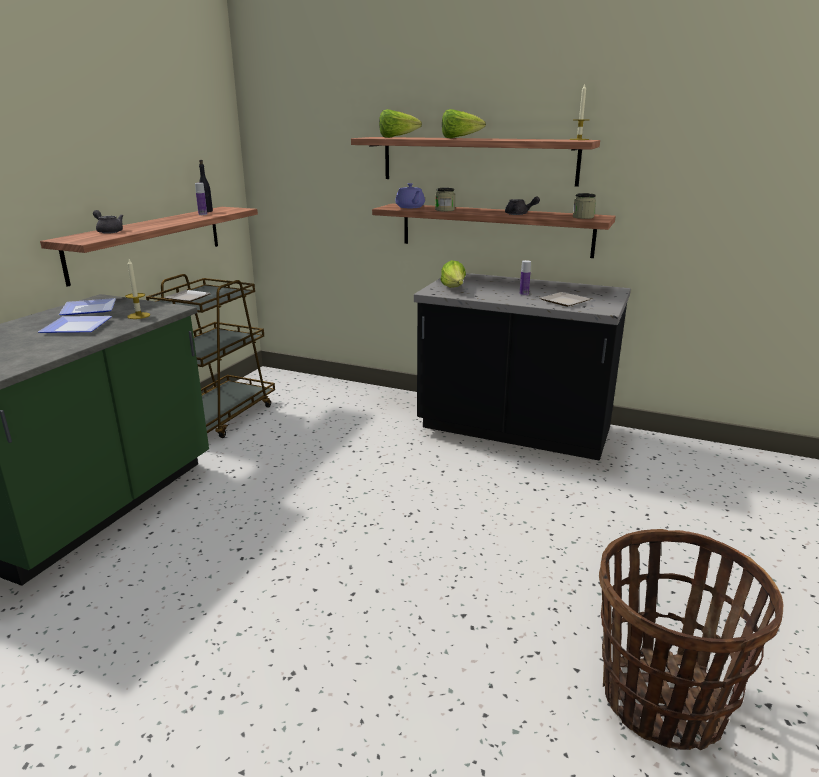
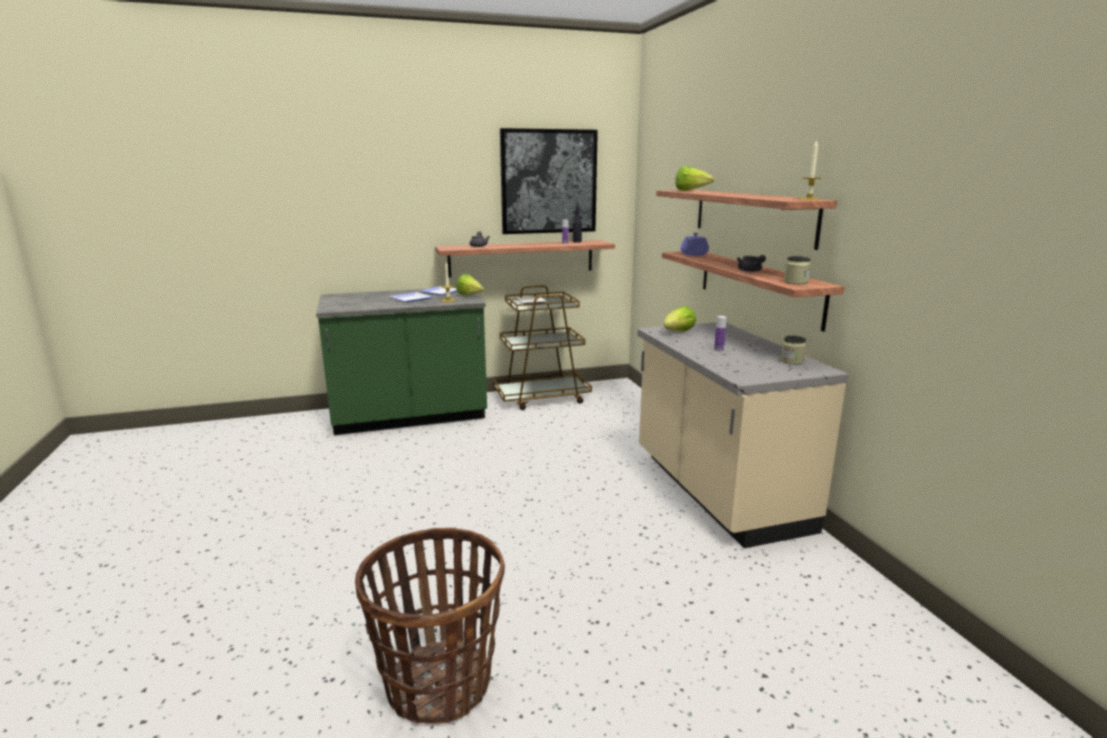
camera: 50 degrees right, 5 degrees down
(161, 132) = (548, 182): none -> picture
(444, 210) = (708, 260): jar -> jar (792, 361)
(459, 138) = (728, 193): lettuce -> lettuce (470, 296)
(514, 431) = (717, 492): black counter -> beige counter
(562, 301) = (730, 363): plate -> none

